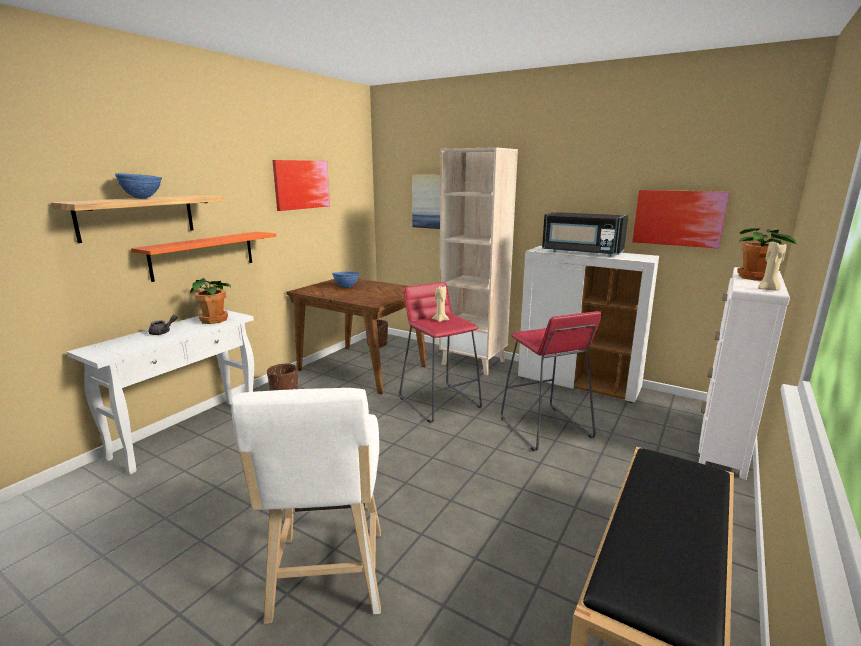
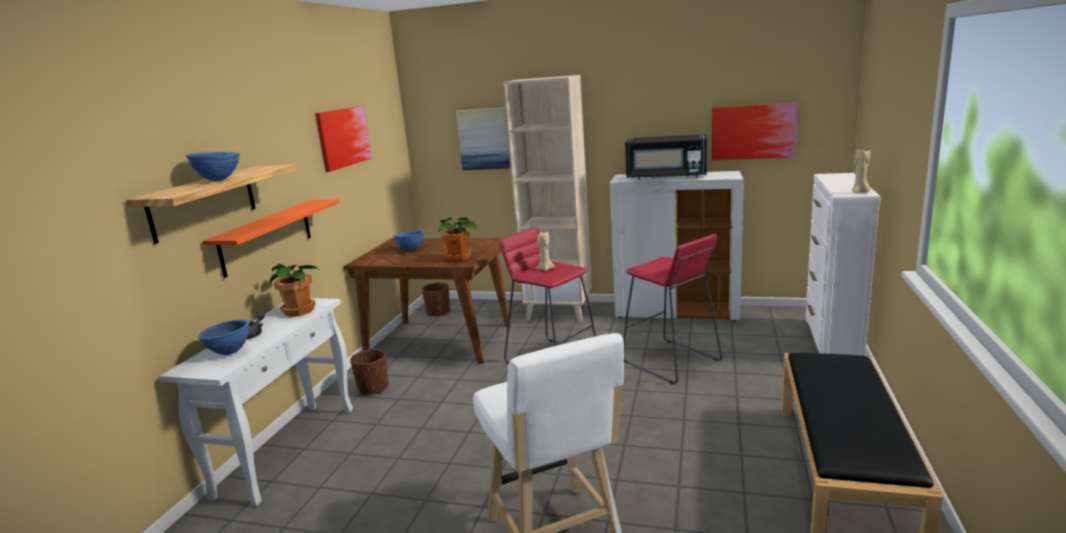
camera: 15 degrees left, 0 degrees up
(130, 343) = (230, 352): none -> blue bowl
(756, 278) = (841, 182): potted plant -> potted plant (459, 258)

